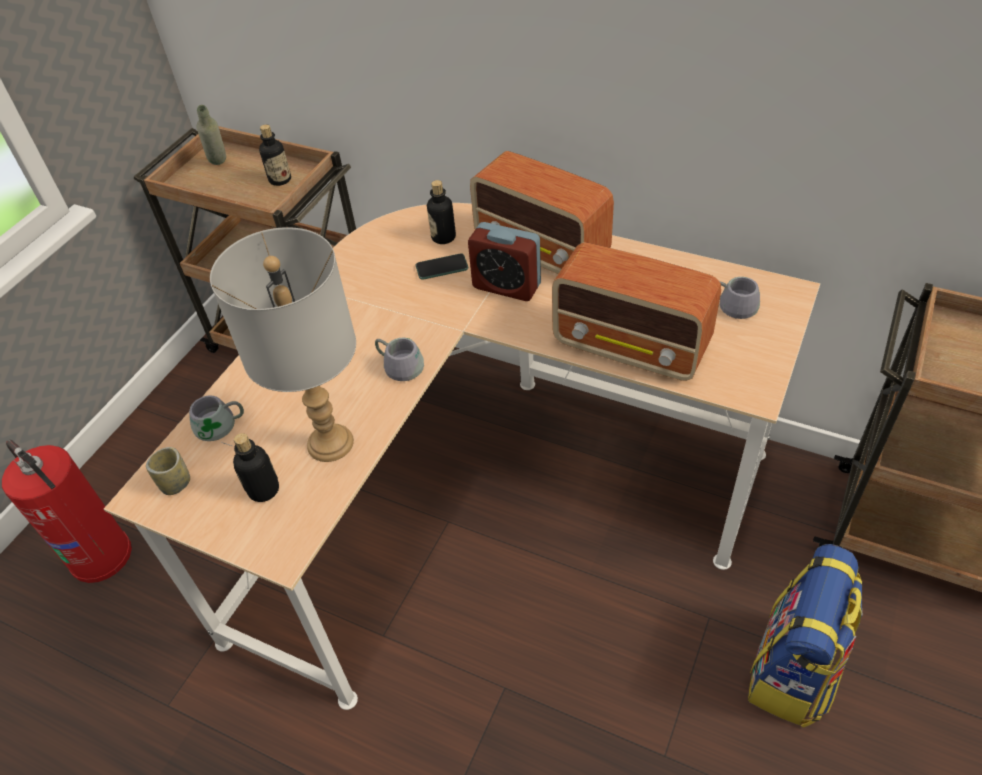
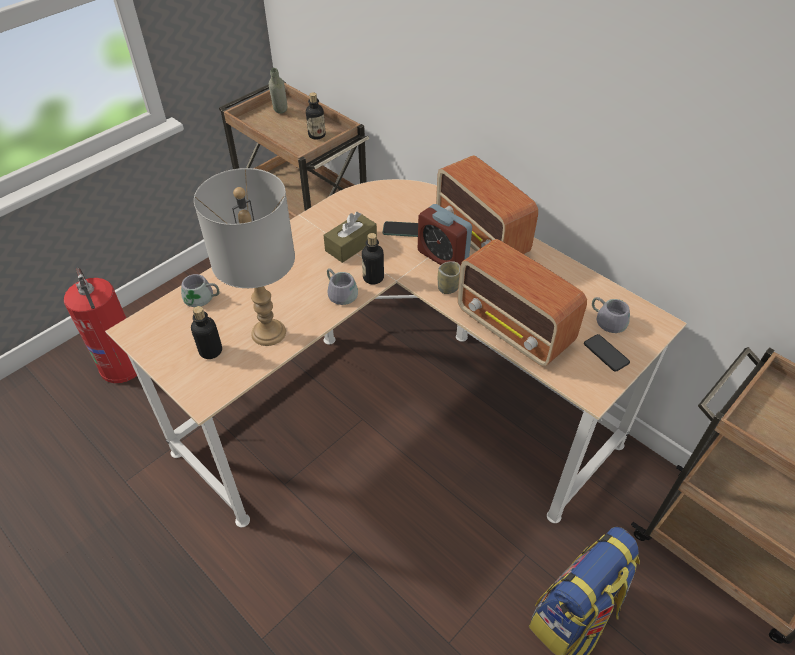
camera: 15 degrees right, 0 degrees up
(176, 483) = (157, 328): cup -> cup (448, 288)
(386, 304) = (351, 245): none -> brown tissue box
(443, 237) = (413, 208): bottle -> bottle (373, 277)
(749, 344) = (606, 353): none -> phone

